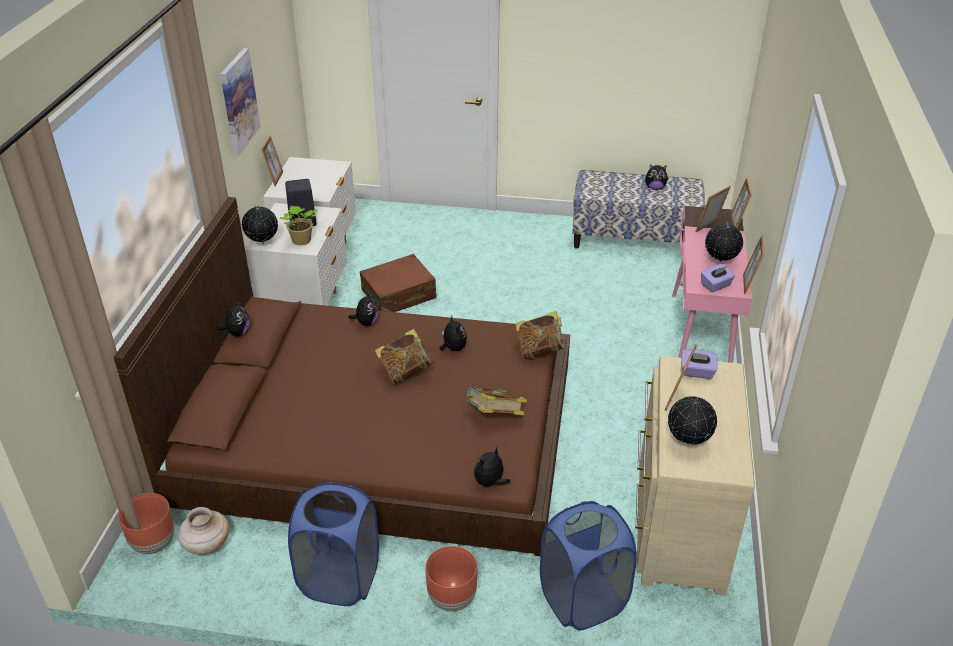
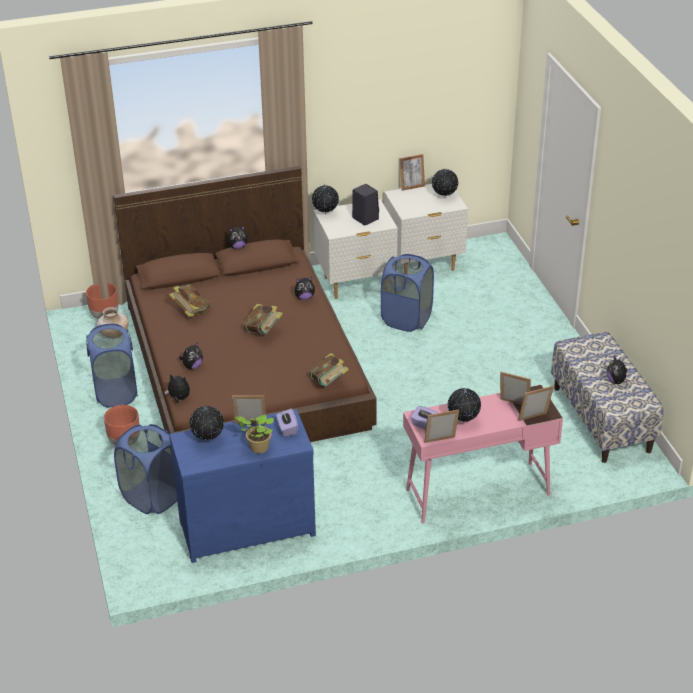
camera: 65 degrees right, 0 degrees up
(238, 101) = (376, 113): picture -> none
(301, 241) = (340, 227): potted plant -> potted plant (257, 448)
(316, 167) = (444, 197): none -> globe
(399, 295) = (406, 319): brown suitcase -> blue laundry basket
(453, 348) = (303, 343): plush toy -> plush toy (192, 366)
(494, 416) = (243, 382): book -> book (190, 311)
(677, 524) = (245, 525): beige dresser -> blue dresser

